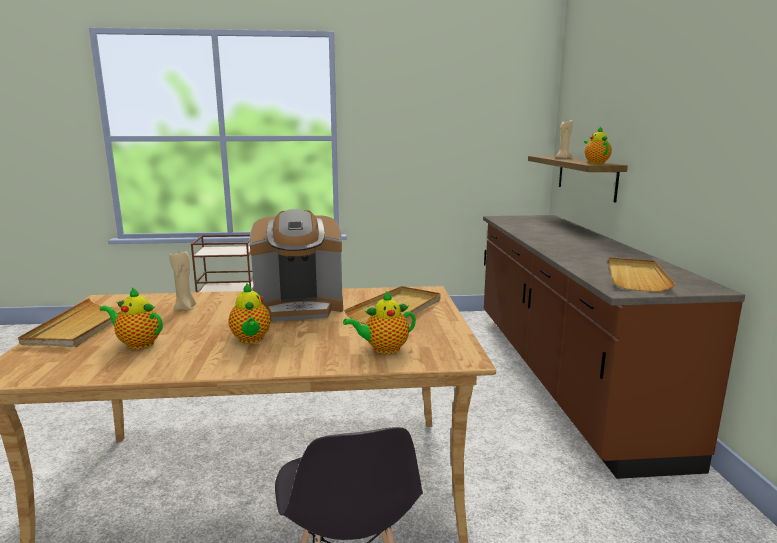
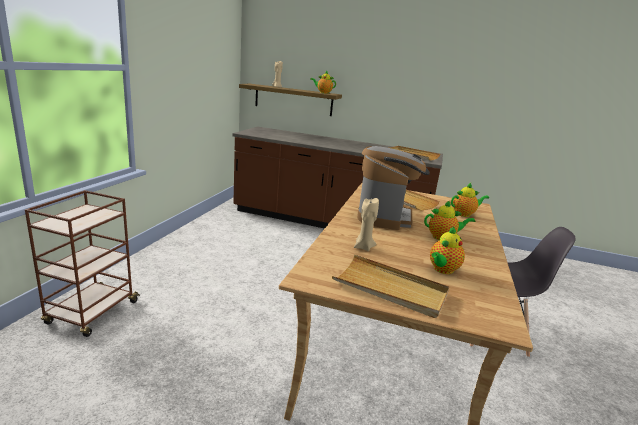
camera: 70 degrees left, 5 degrees up
(383, 349) = (464, 214): teapot -> teapot turned 105 degrees counterclockwise

